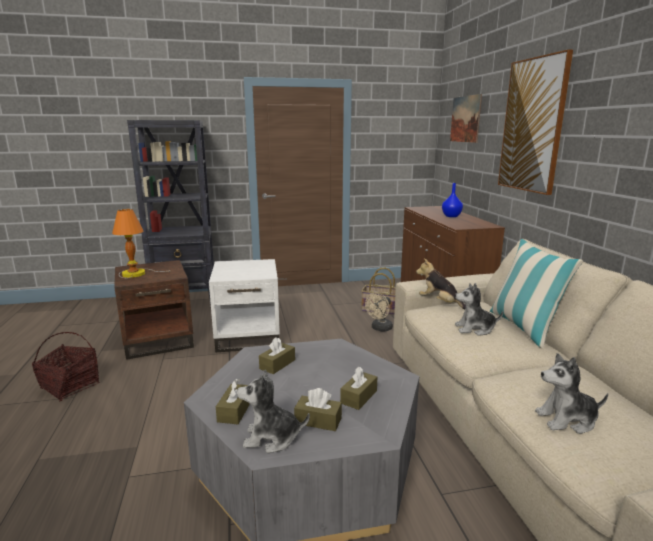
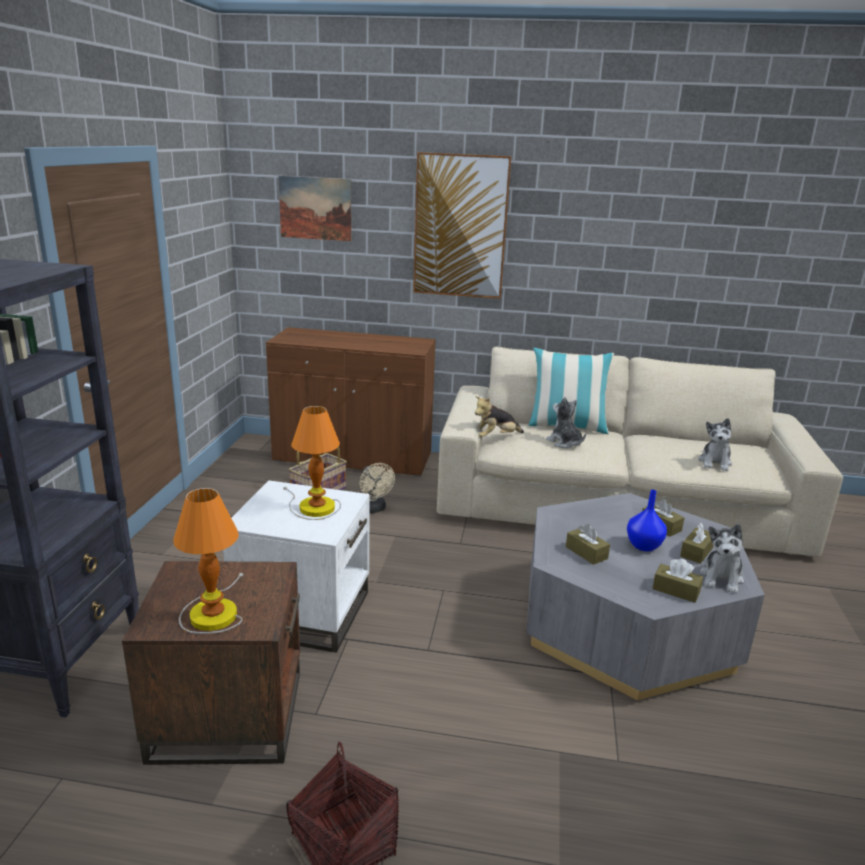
camera: 70 degrees left, 5 degrees up
(249, 271) = (313, 507): none -> table lamp
(451, 216) = (356, 340): blue vase -> blue vase (643, 546)
(474, 329) = (564, 443): plush toy -> plush toy turned 120 degrees clockwise

